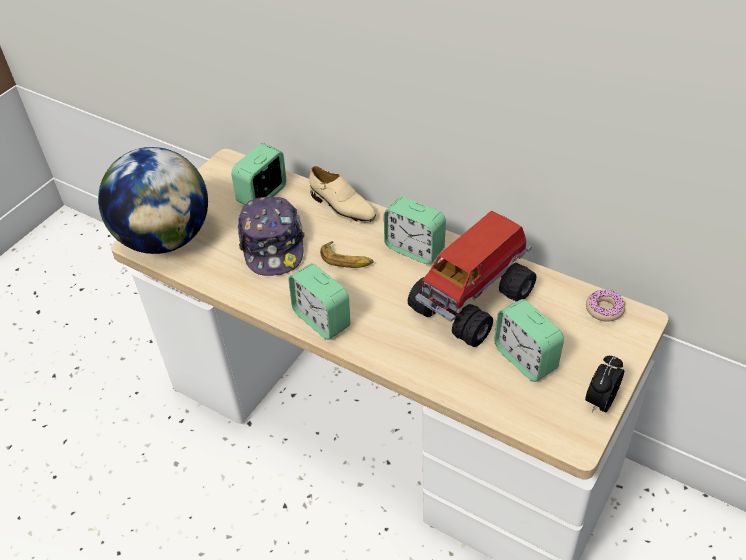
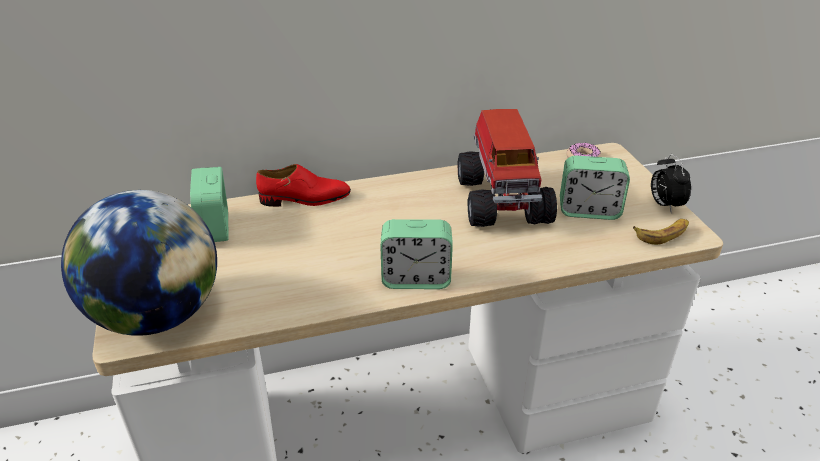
camera: 50 degrees left, 10 degrees down
(273, 245) = (284, 256): cap -> none
(342, 207) = (305, 199): beige shoe -> red shoe
(346, 260) = (368, 229): banana -> banana (662, 234)
(414, 249) = (409, 194): alarm clock -> none

